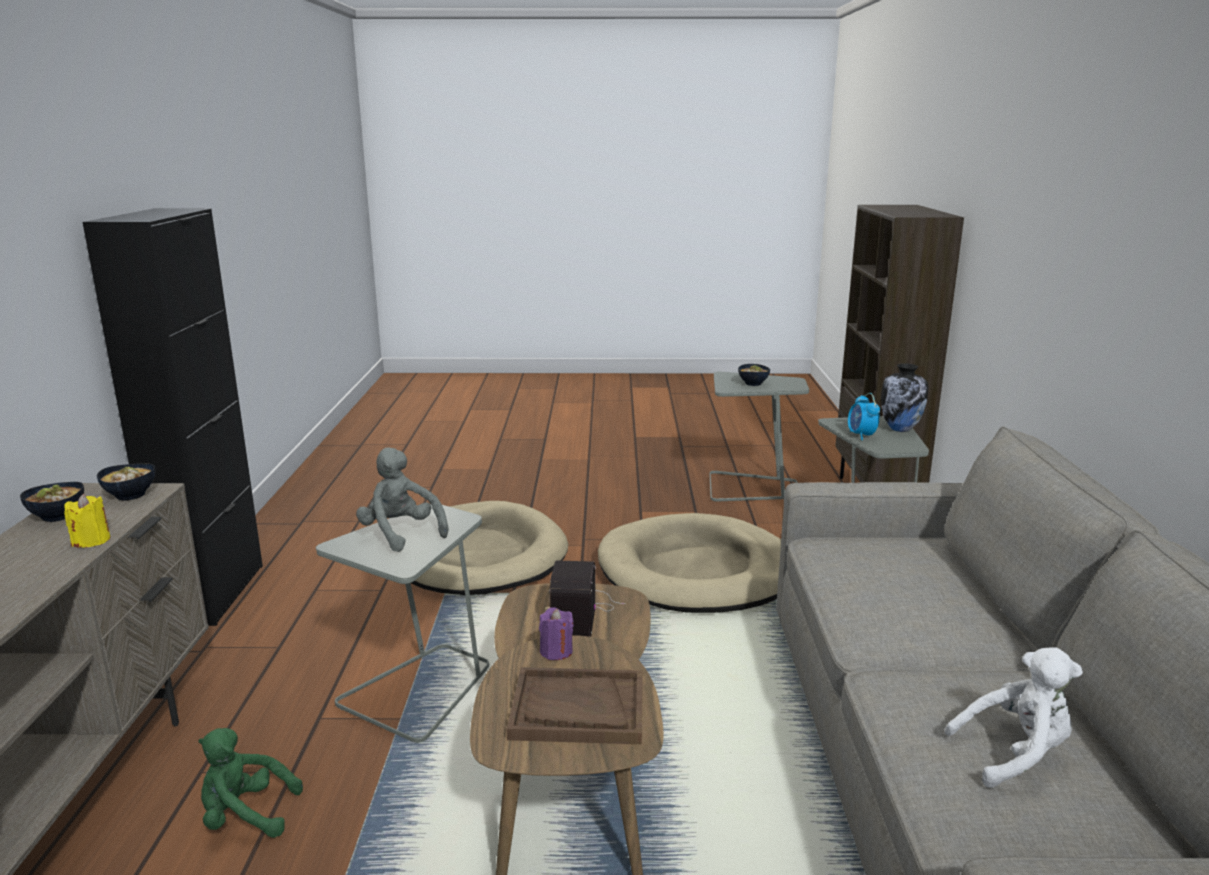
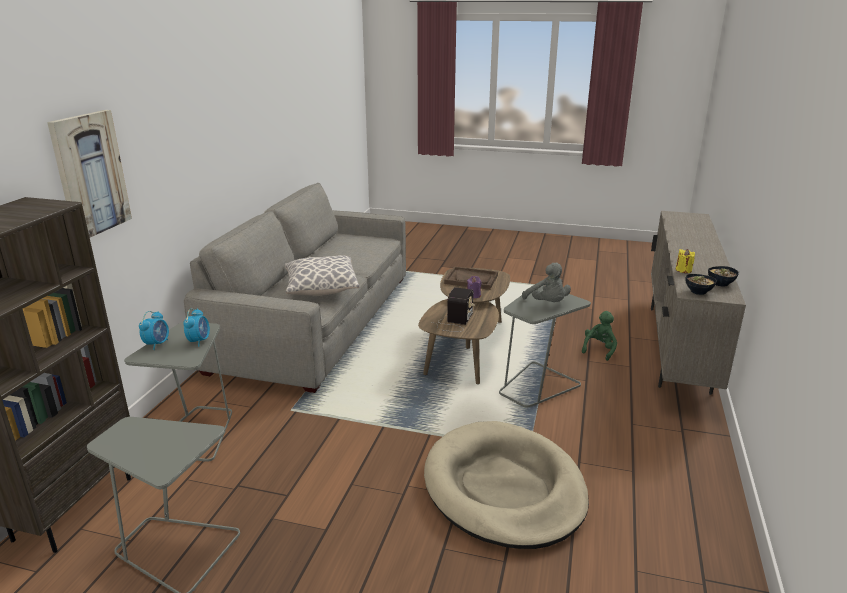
camera: 165 degrees left, 5 degrees up
(214, 594) = (715, 480): black cabinet -> none
(246, 816) = (599, 349): green plush toy -> green plush toy turned 75 degrees counterclockwise
(698, 572) = (333, 439): beige dog bed -> none
(753, 383) = (161, 440): bowl -> none
(873, 585) = (321, 289): none -> pillow
(900, 429) = (157, 344): vase -> alarm clock
(1007, 228) = (90, 174): none -> picture
(1014, 754) = (350, 248): white plush toy -> none

